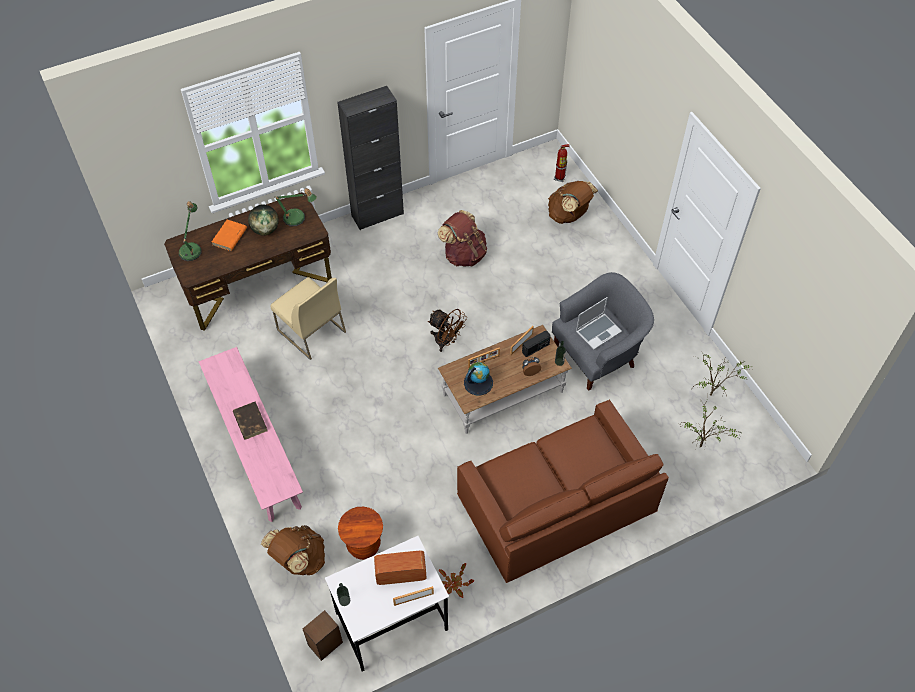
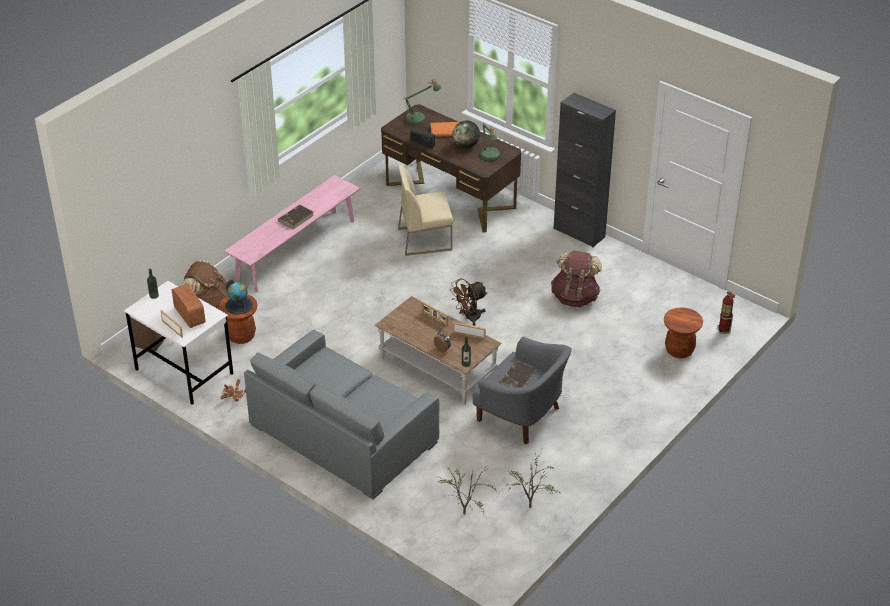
camera: 65 degrees right, 15 degrees down
(310, 331) = (425, 239): beige chair -> beige chair turned 60 degrees clockwise
(446, 342) = (469, 317): brown fan -> brown fan turned 45 degrees clockwise
(478, 383) = (410, 322): globe -> globe (239, 305)
(535, 348) = (470, 345): radio -> radio (422, 143)
(556, 504) = (343, 434): brown sofa -> grey sofa
(569, 215) = (679, 350): brown backpack -> brown stool
(598, 331) = (517, 378): laptop -> brown book

